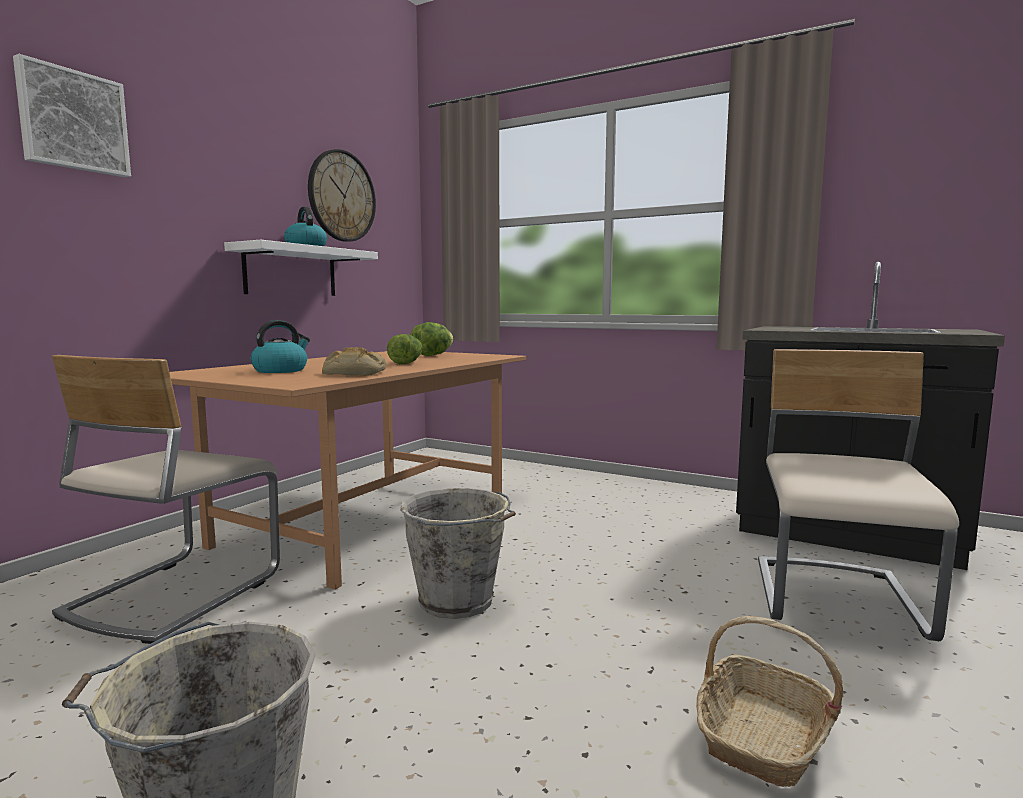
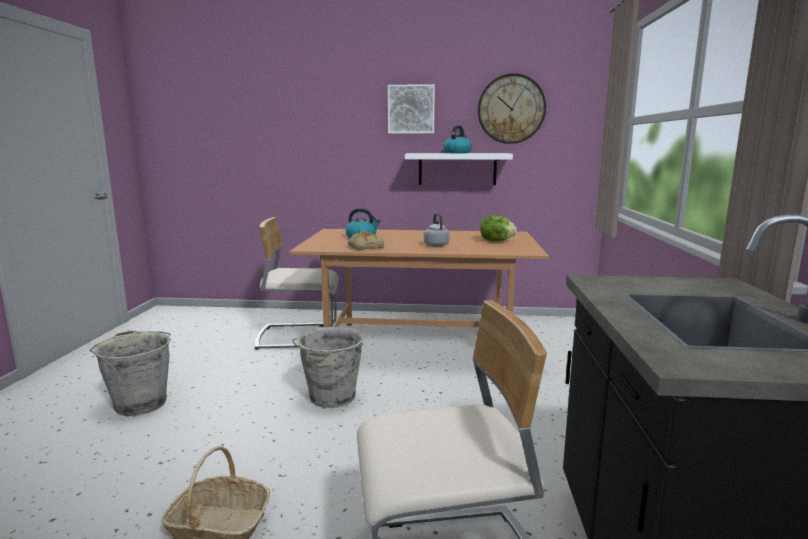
camera: 65 degrees right, 5 degrees up
(73, 121) = (329, 100): picture -> picture (411, 109)
(406, 363) = (435, 244): lettuce -> grey kettle

